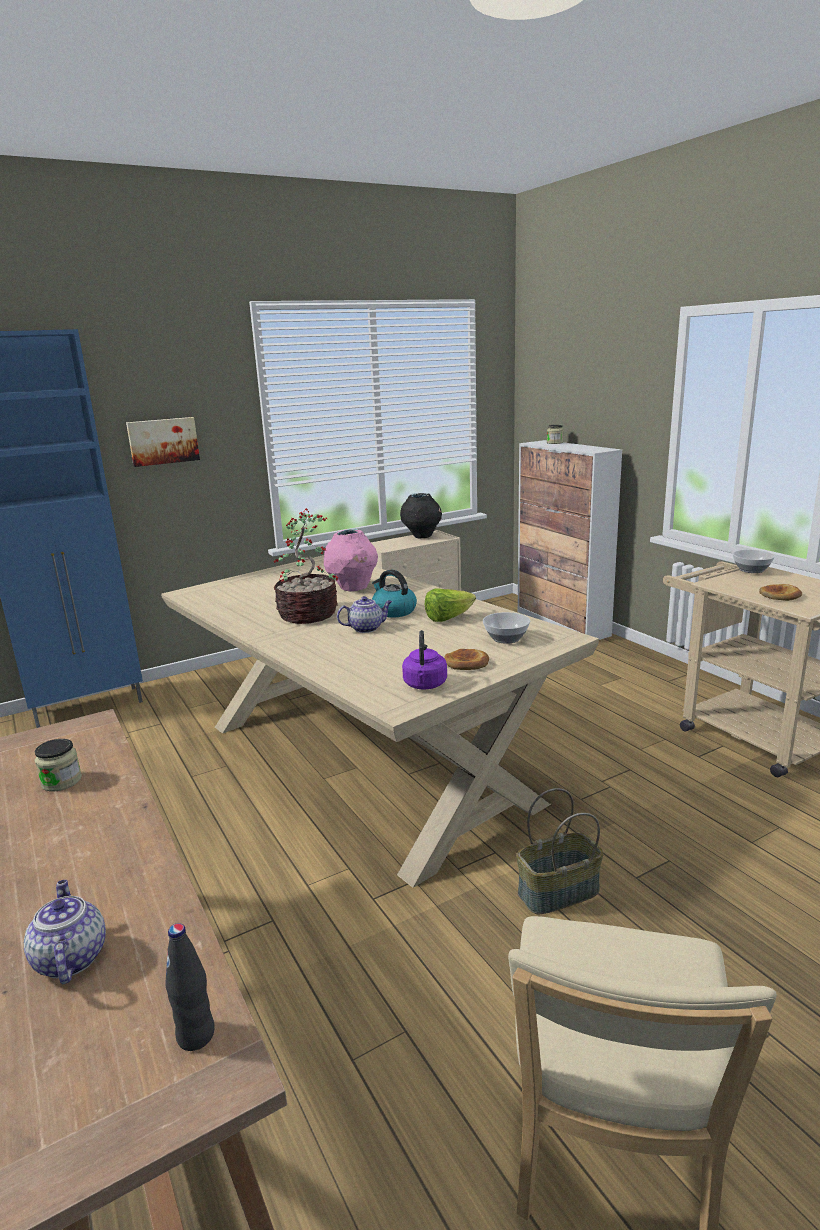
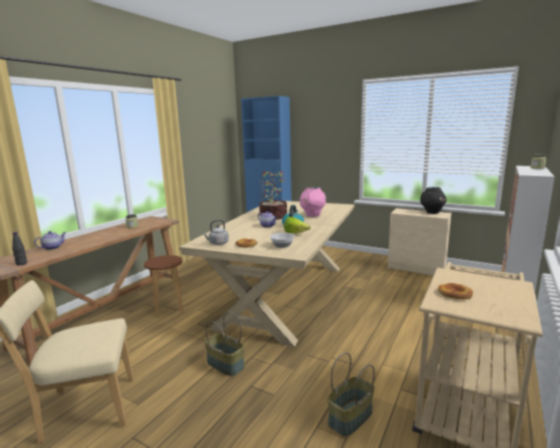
camera: 60 degrees right, 5 degrees down
(163, 441) = (316, 142): picture -> none
(251, 934) = (168, 308): none -> brown stool
(425, 685) = (217, 243): purple kettle -> grey kettle
(743, 810) = (350, 418): none -> basket
(750, 570) = (502, 279): bowl -> none

